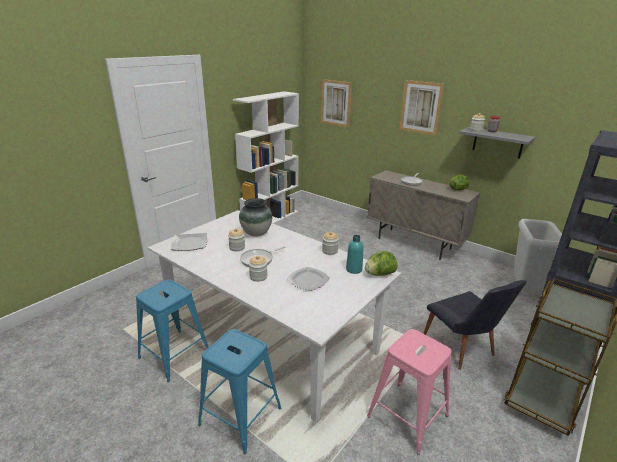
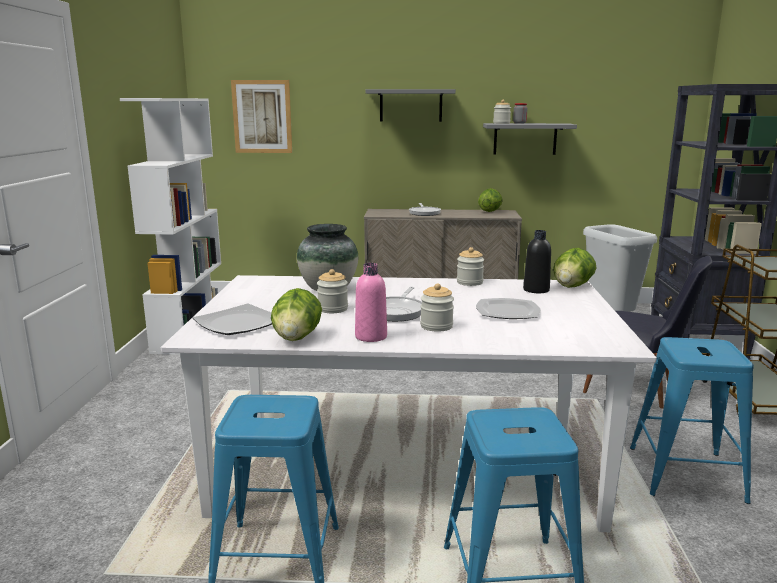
camera: 35 degrees left, 10 degrees down
(195, 261) = (297, 338): none -> lettuce
(221, 272) = (371, 336): none -> pink bottle
(354, 269) = (536, 290): turquoise bottle -> black bottle
(407, 415) = (685, 473): pink stool -> blue stool
(421, 107) = (411, 105): picture -> grey shelf

